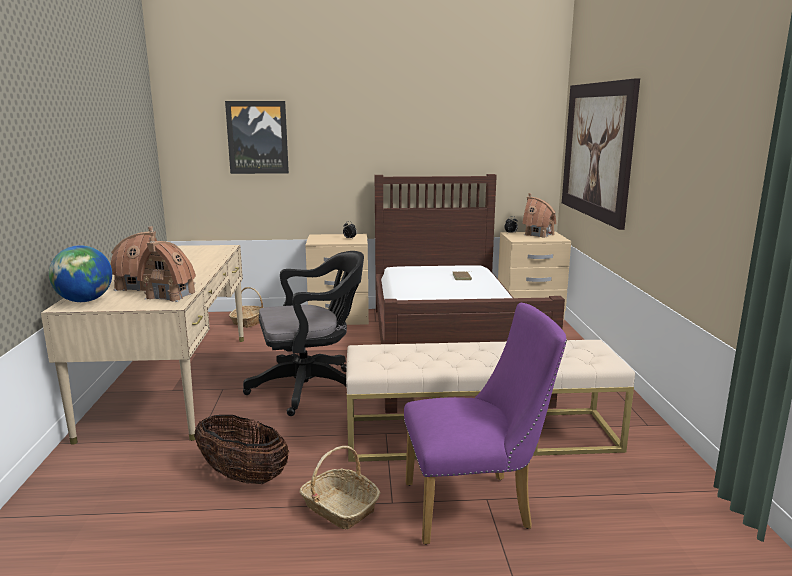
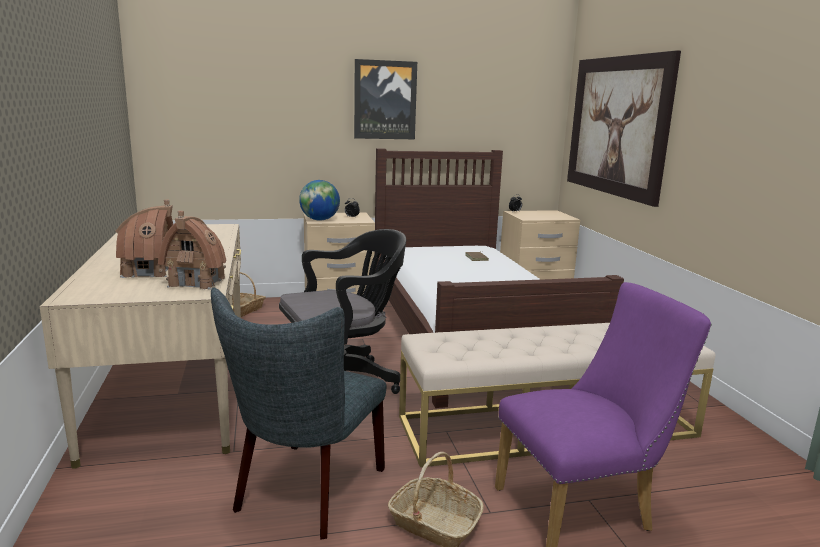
camera: 10 degrees left, 0 degrees up
(85, 301) = (91, 290): globe -> globe (320, 220)
(243, 476) = (305, 493): basket -> grey chair
(257, 137) = (247, 104): picture -> picture (385, 100)
(538, 234) = (543, 213): toy house -> none

